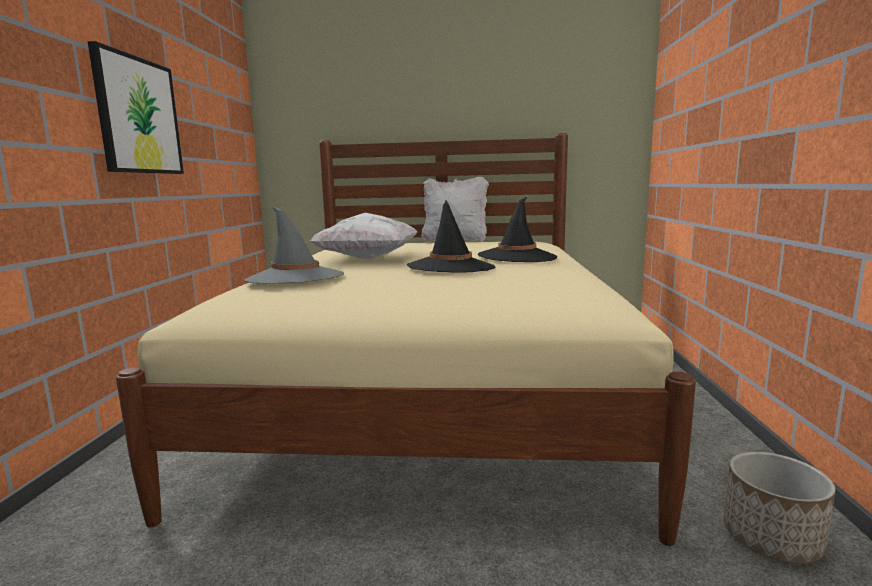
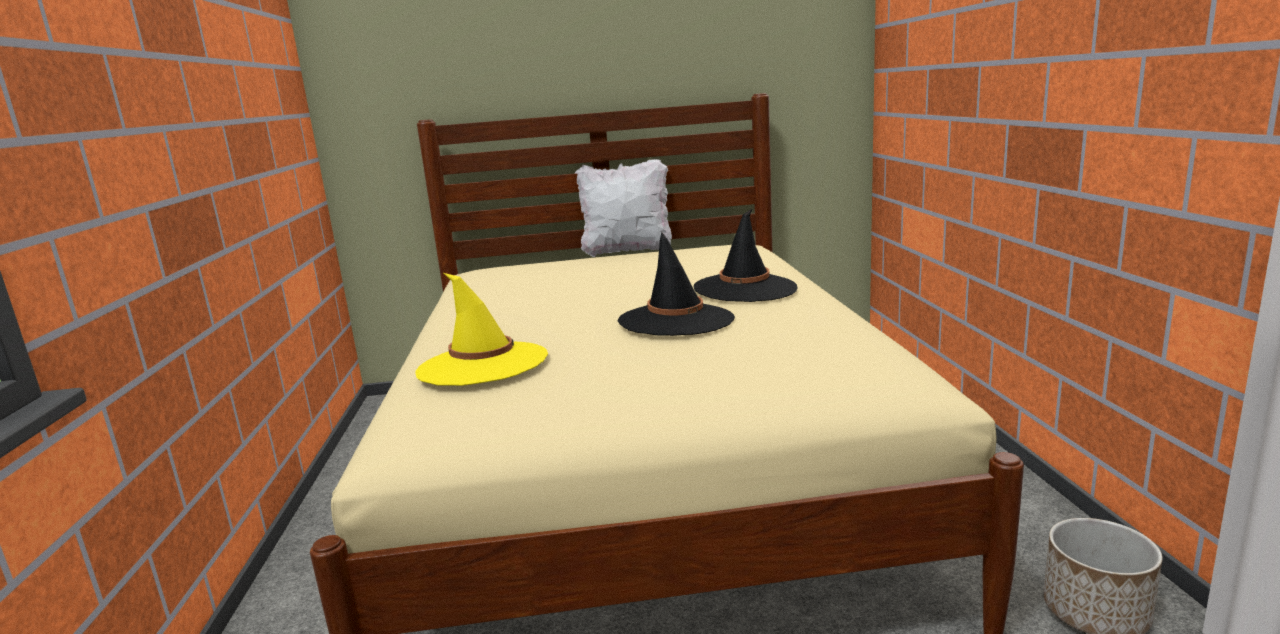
camera: 10 degrees left, 5 degrees up
(138, 116) = (188, 137): picture -> none
(295, 278) = (482, 365): grey hat -> yellow hat
(367, 258) = (545, 309): white pillow -> none

